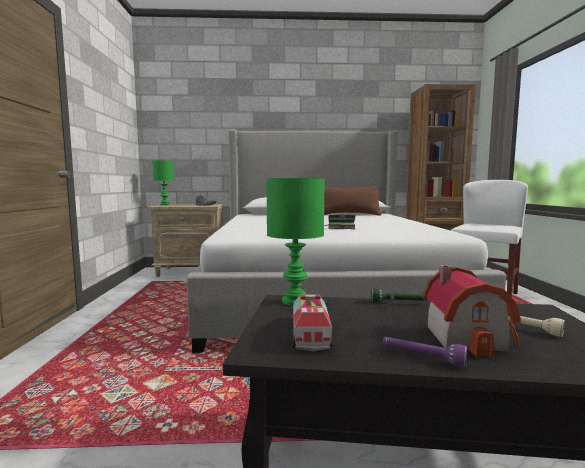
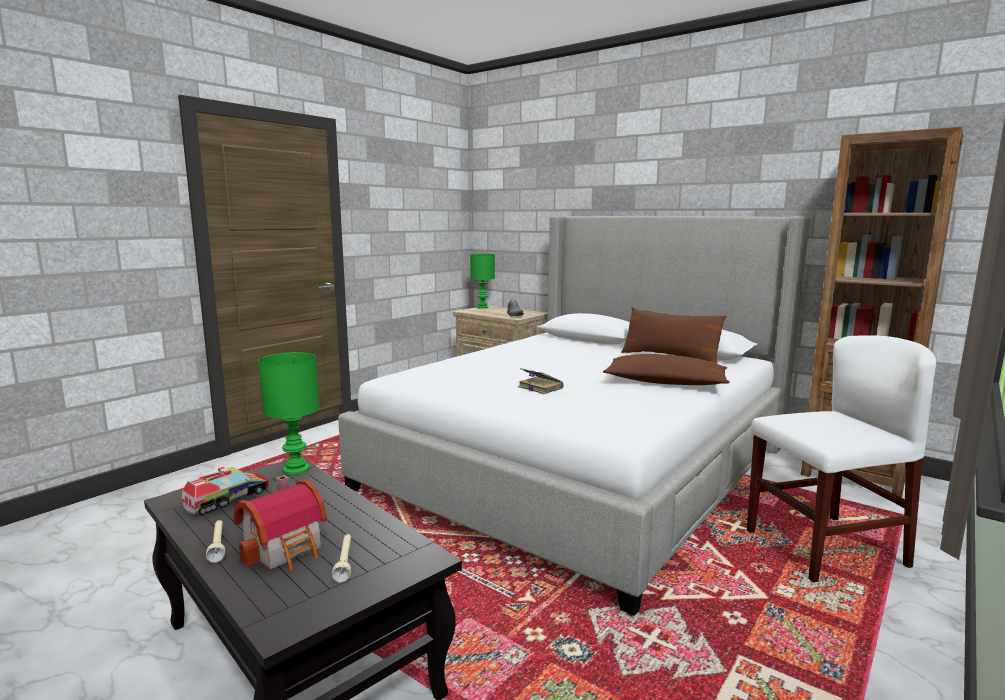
camera: 40 degrees right, 5 degrees up
(387, 221) = (665, 383): none -> brown pillow
(398, 303) = (350, 500): green flashlight -> none
(422, 357) = (218, 545): purple flashlight -> beige flashlight

